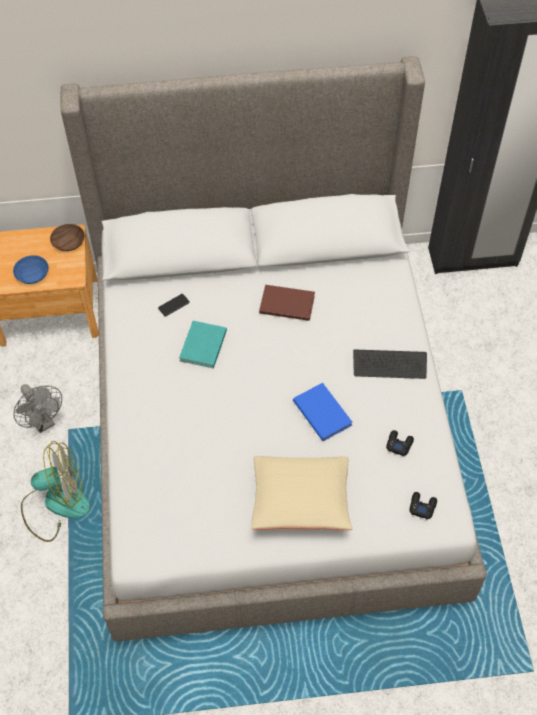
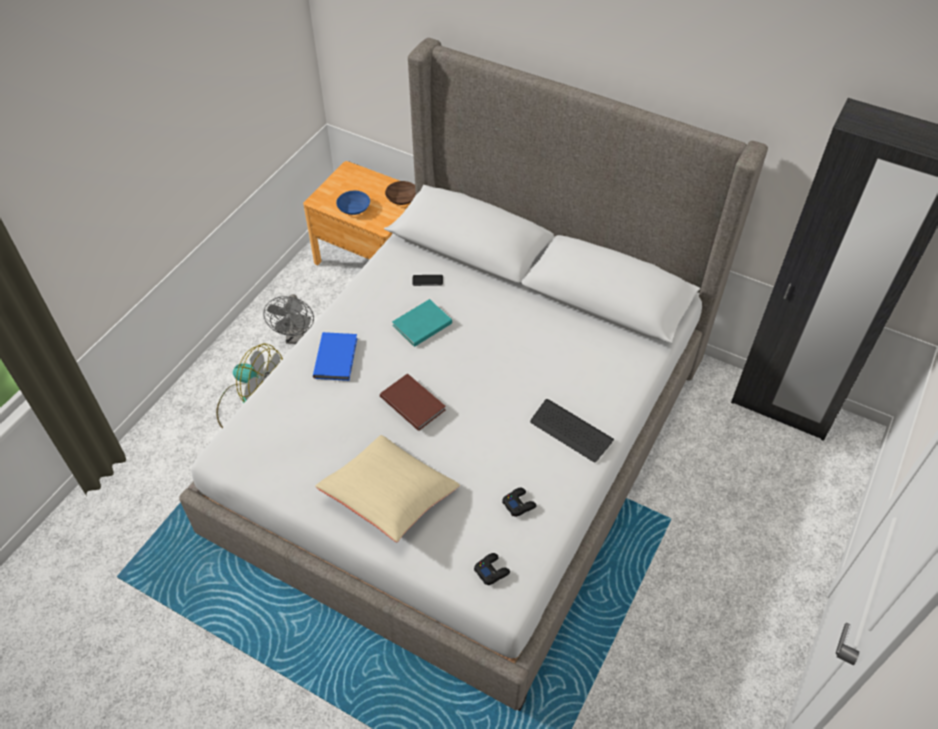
camera: 35 degrees right, 5 degrees down
(286, 303) = (524, 329): brown book -> brown book (413, 402)
(323, 412) = (475, 435): blue book -> blue book (337, 357)

